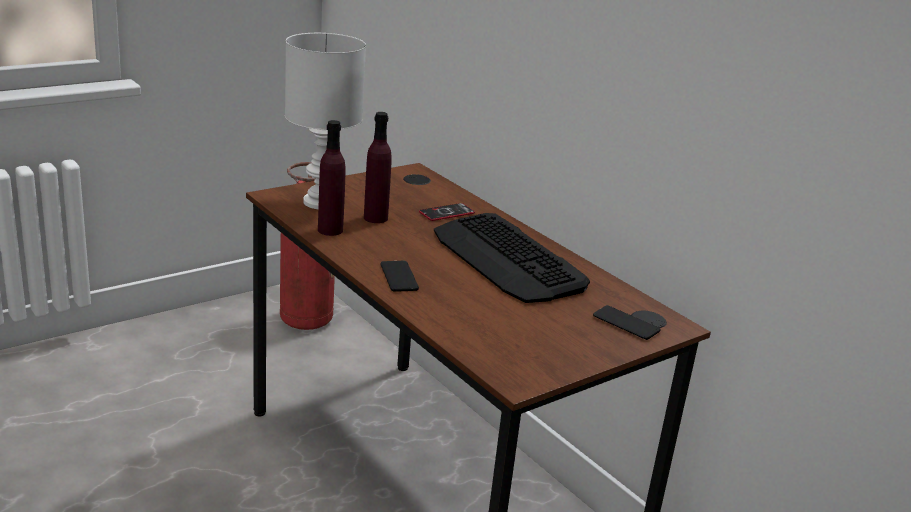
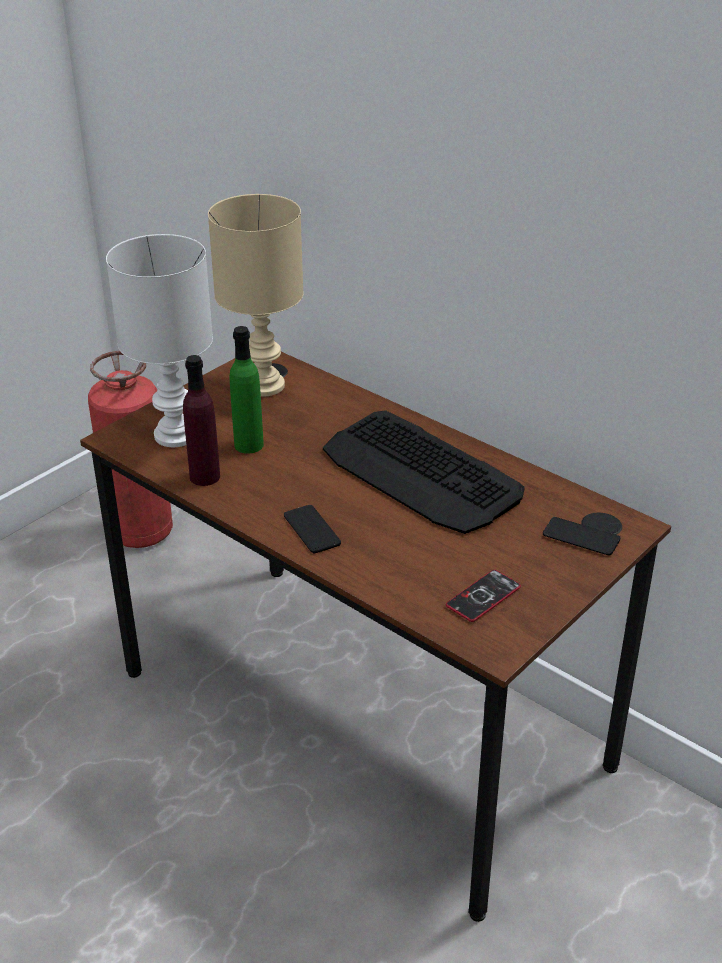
camera: 10 degrees left, 10 degrees up
(375, 218) = (249, 445): purple bottle -> green bottle
(408, 186) = (266, 386): none -> beige table lamp
(446, 213) = (326, 418): phone -> phone (483, 597)

